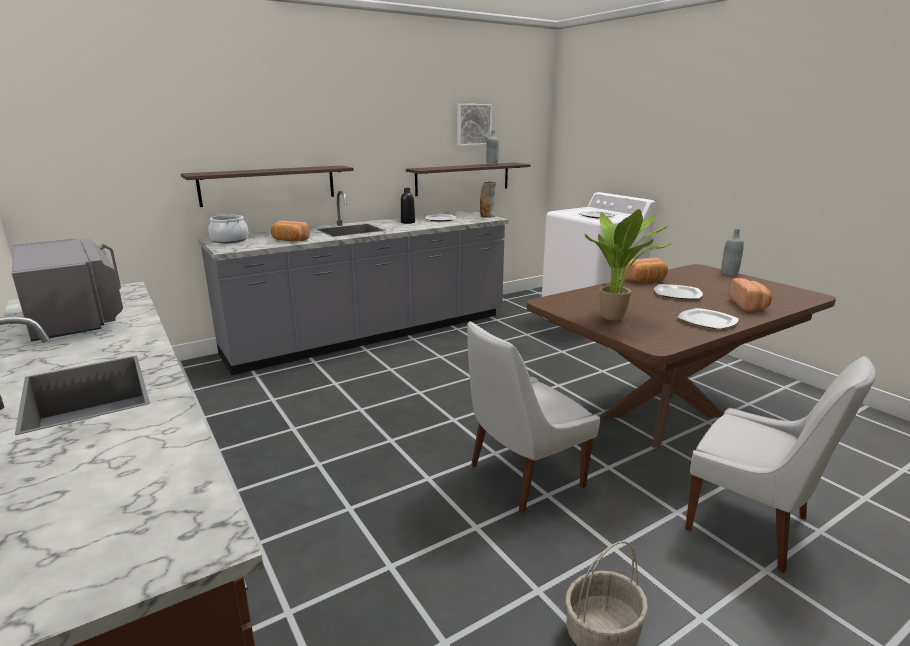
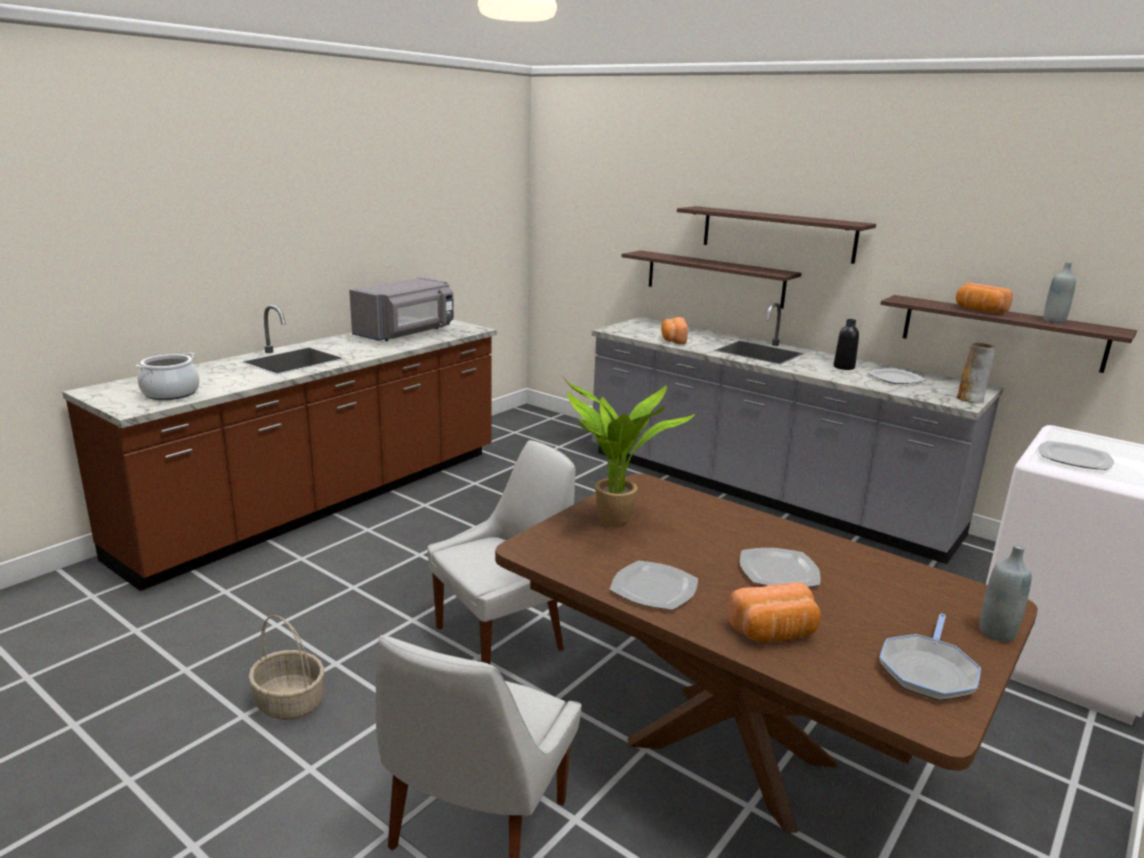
camera: 70 degrees right, 0 degrees up
(229, 240) = (646, 325): cooking pot -> cooking pot (170, 393)
(316, 137) = (777, 234): none -> shelf
(473, 124) = (1043, 247): picture -> none
(522, 477) = (504, 637): white chair -> white chair turned 105 degrees clockwise
(646, 280) = (831, 547): bread -> bread (978, 310)
(769, 288) = (928, 670): none -> frying pan

